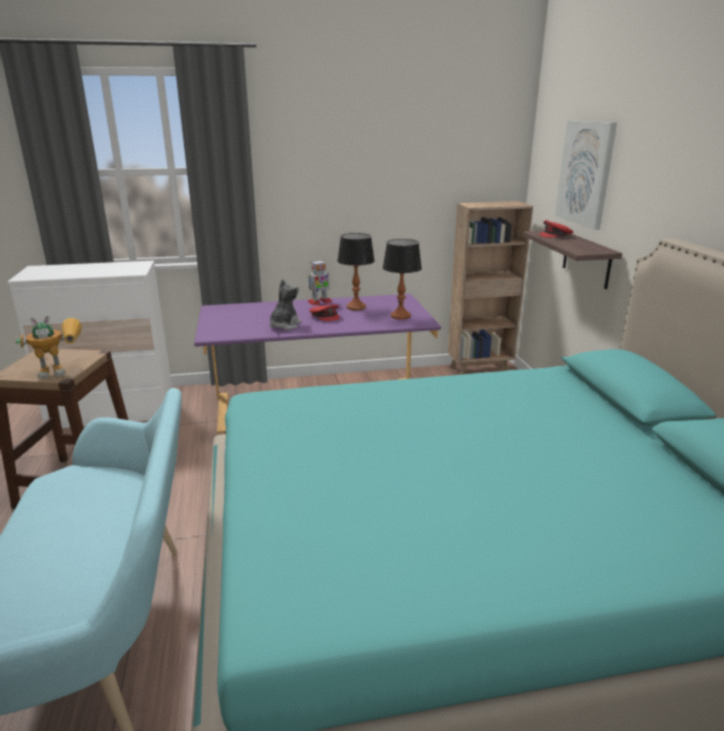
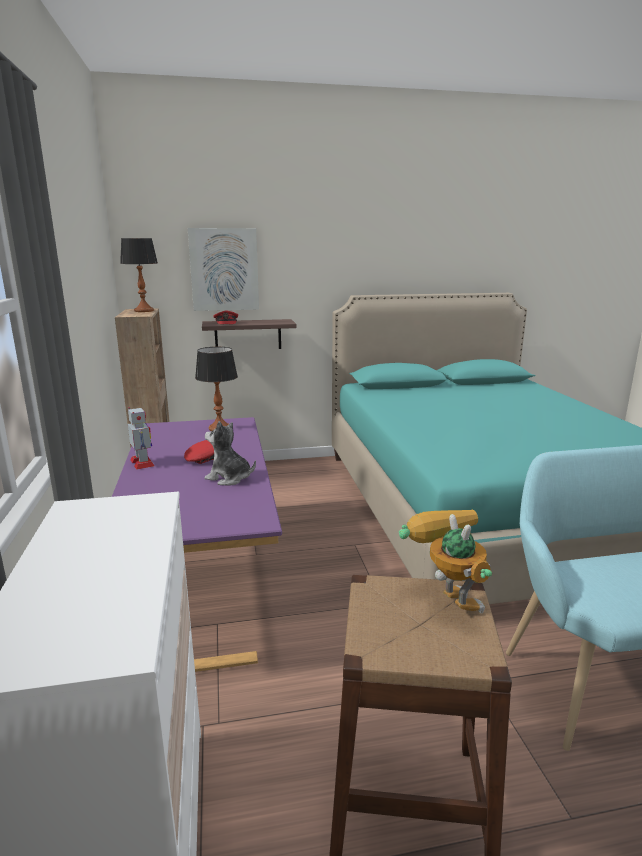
camera: 90 degrees left, 5 degrees down
(356, 307) = (176, 445): table lamp -> table lamp (143, 311)

